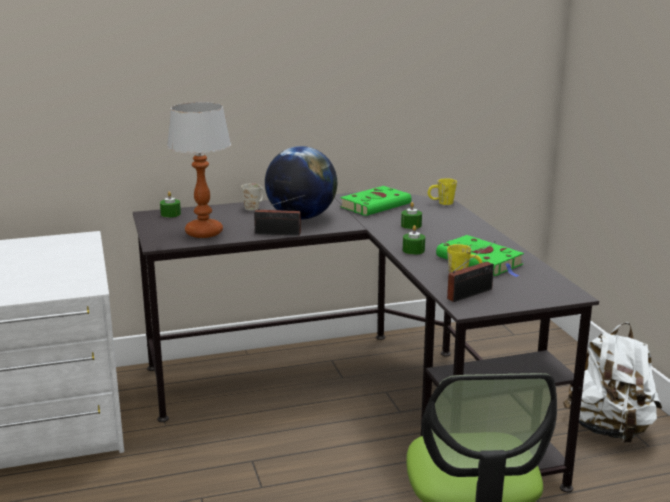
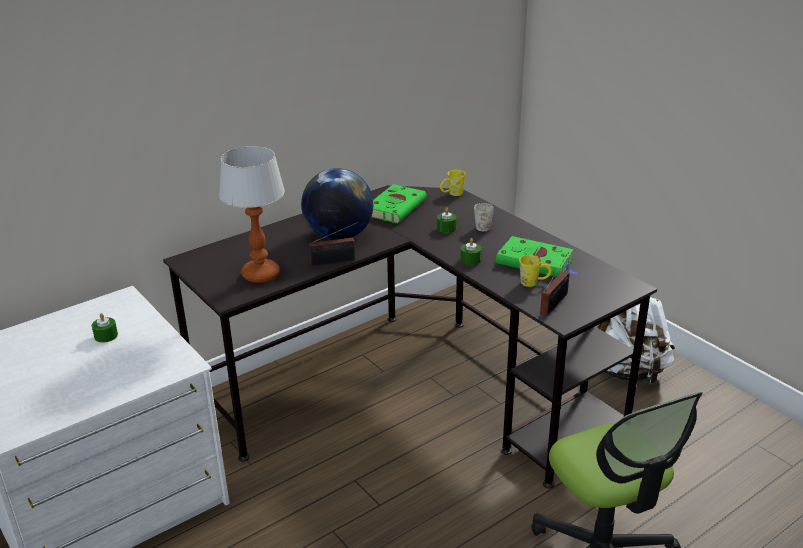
camera: 20 degrees left, 10 degrees up
(170, 214) = (206, 255): green candle -> green candle (106, 336)
(254, 207) = (283, 230): white mug -> white mug (483, 226)

